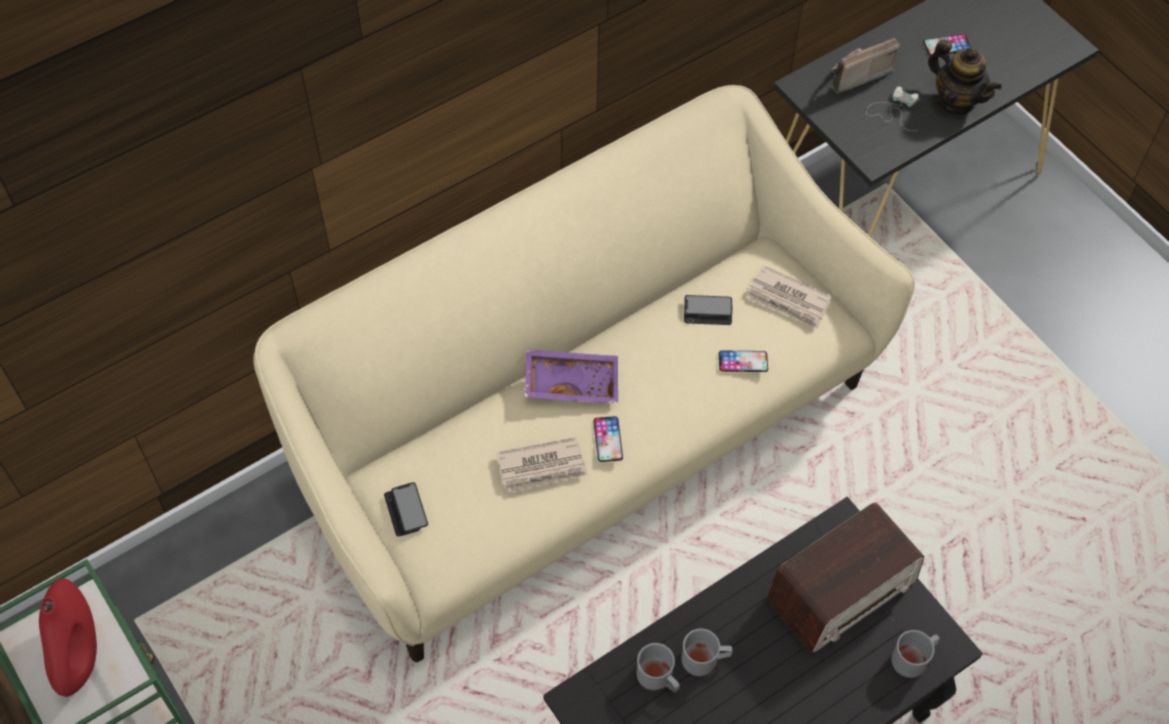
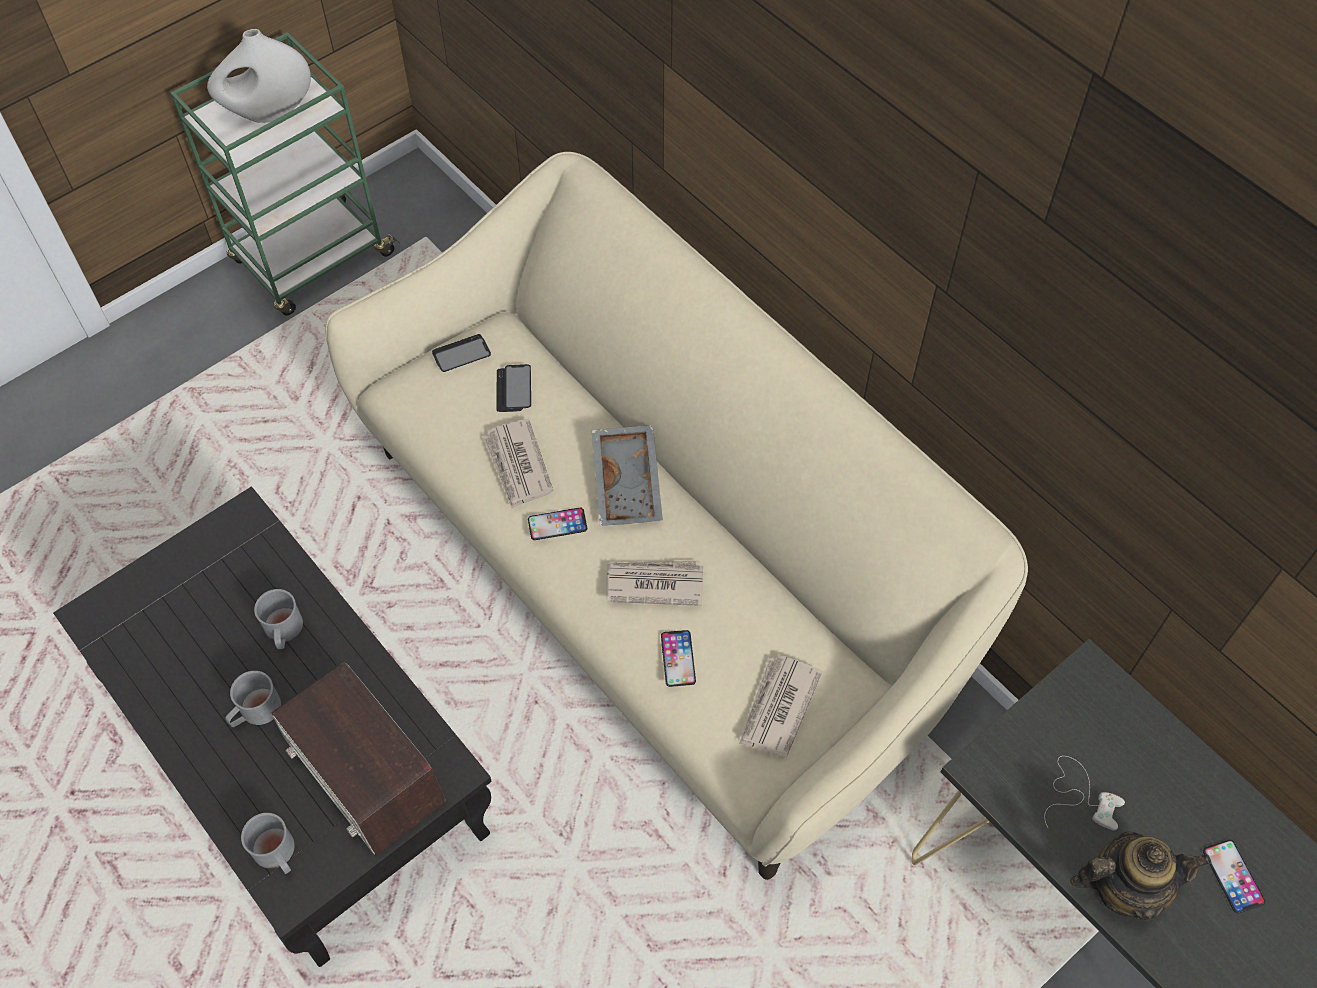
camera: 85 degrees right, 0 degrees up
(79, 656) = (269, 113): red vase -> white vase
(572, 382) = (629, 483): purple tray -> grey tray
(658, 678) = (263, 588): grey mug -> grey mug (255, 712)
(673, 372) = (653, 583): none -> newspaper
(708, 311) = (746, 616): phone -> phone (514, 389)
(854, 74) = (1133, 743): radio -> none
(956, 101) = (1123, 887): teapot -> teapot turned 135 degrees counterclockwise

